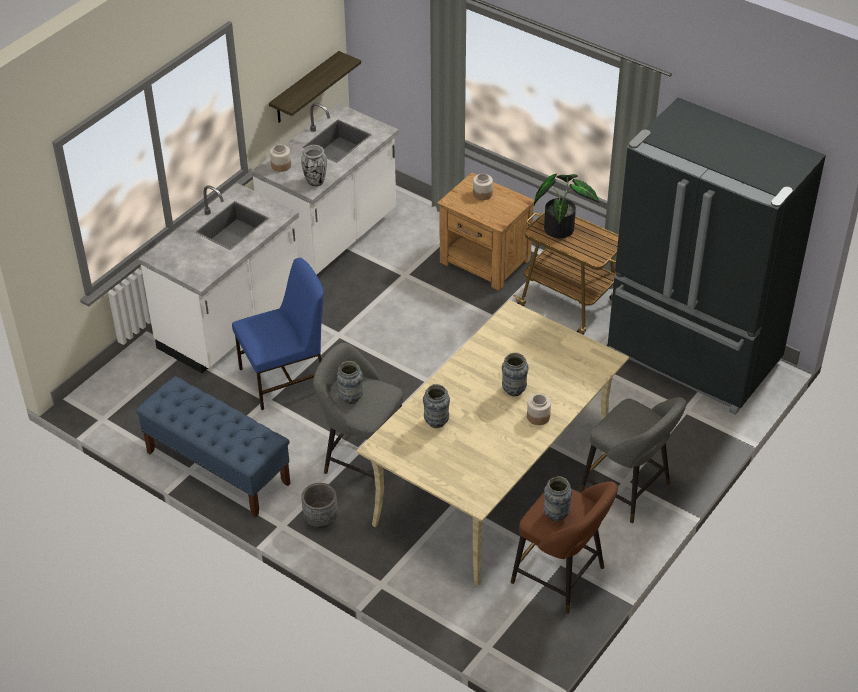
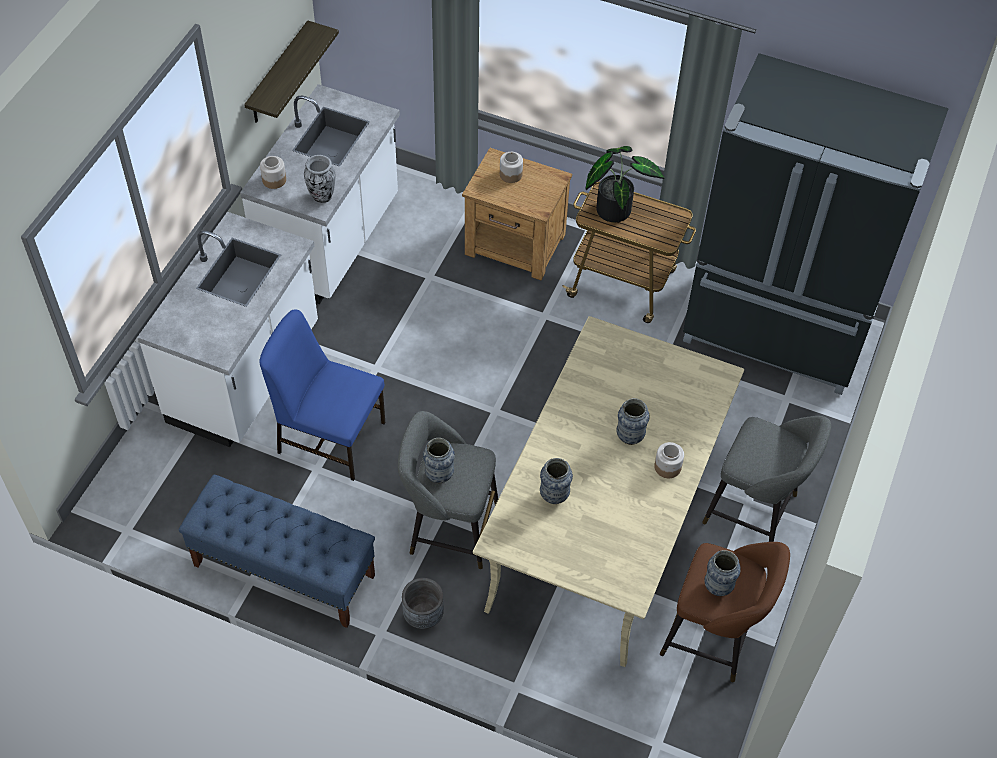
camera: 15 degrees left, 10 degrees up
(285, 378) = (330, 436): blue chair -> blue chair turned 120 degrees counterclockwise

